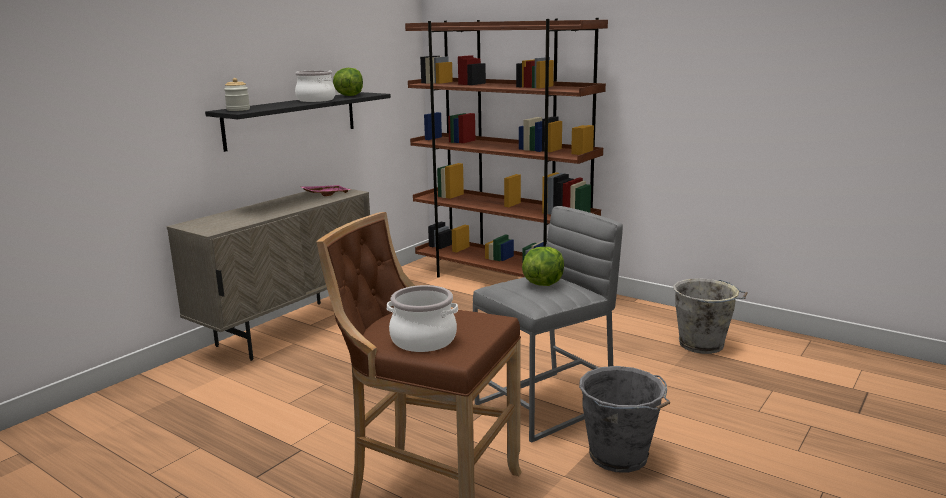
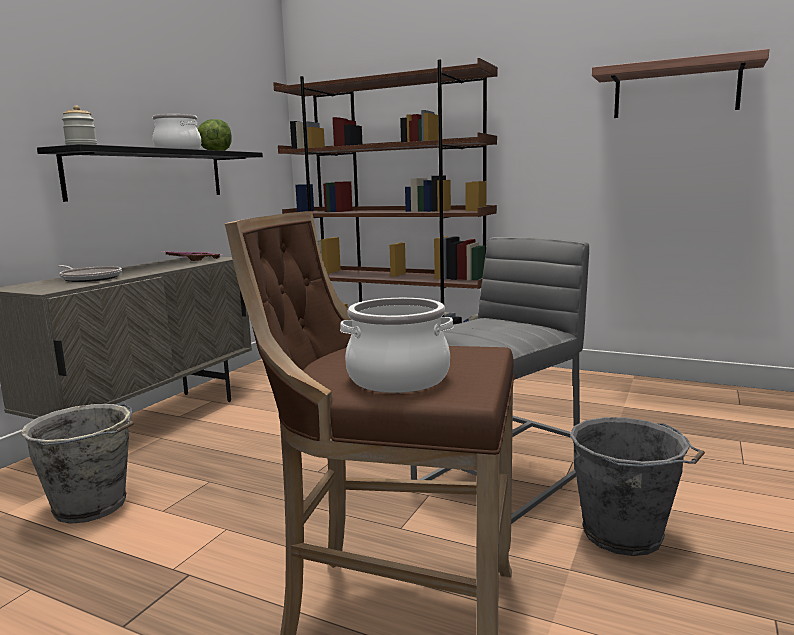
camera: 10 degrees left, 5 degrees down
(242, 216) = (90, 278): none -> frying pan
(543, 283) = (495, 323): lettuce -> none
(703, 345) = (634, 402): grey bucket -> grey bucket (92, 506)
(768, 55) = (675, 90): none -> shelf

